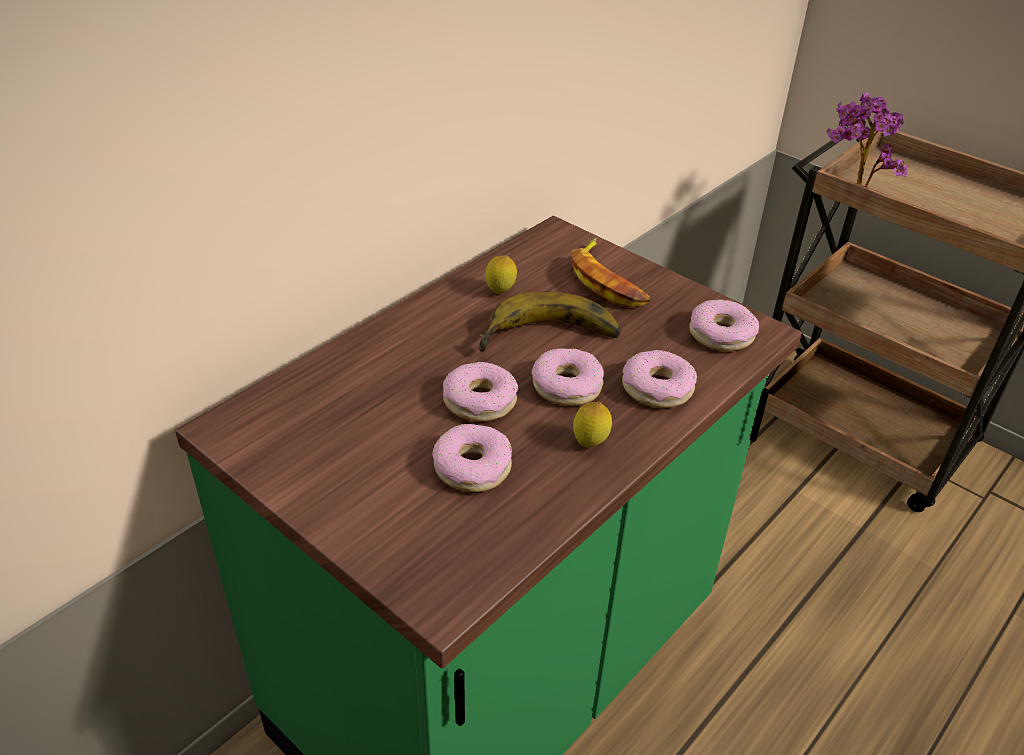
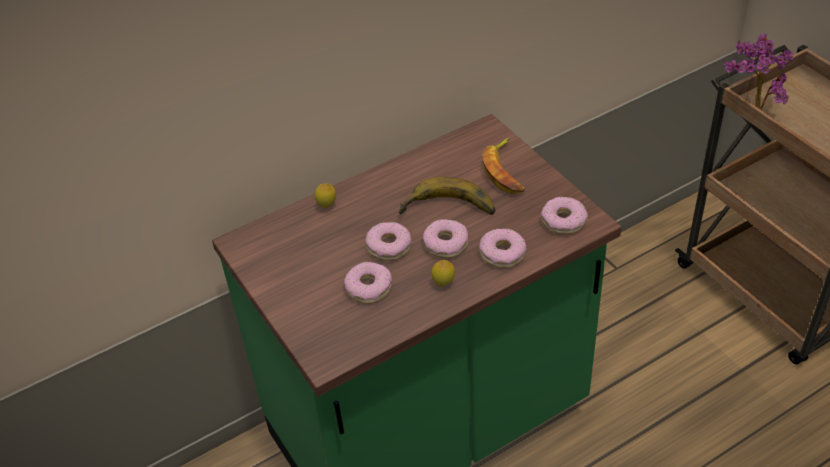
camera: 20 degrees right, 5 degrees up
(500, 292) = (430, 171): lemon -> lemon (327, 206)

